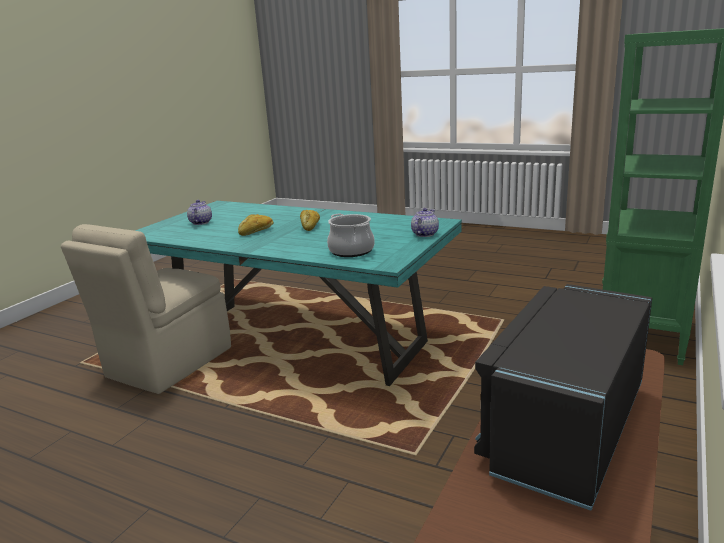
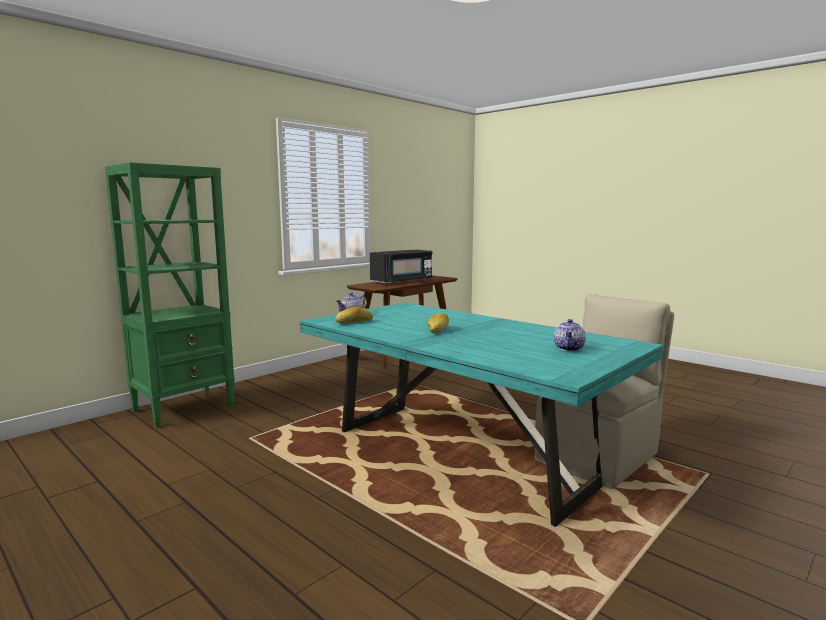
camera: 165 degrees left, 10 degrees down
(256, 231) = (494, 331): bread -> bread (354, 322)
(351, 251) = (419, 311): cooking pot -> none

